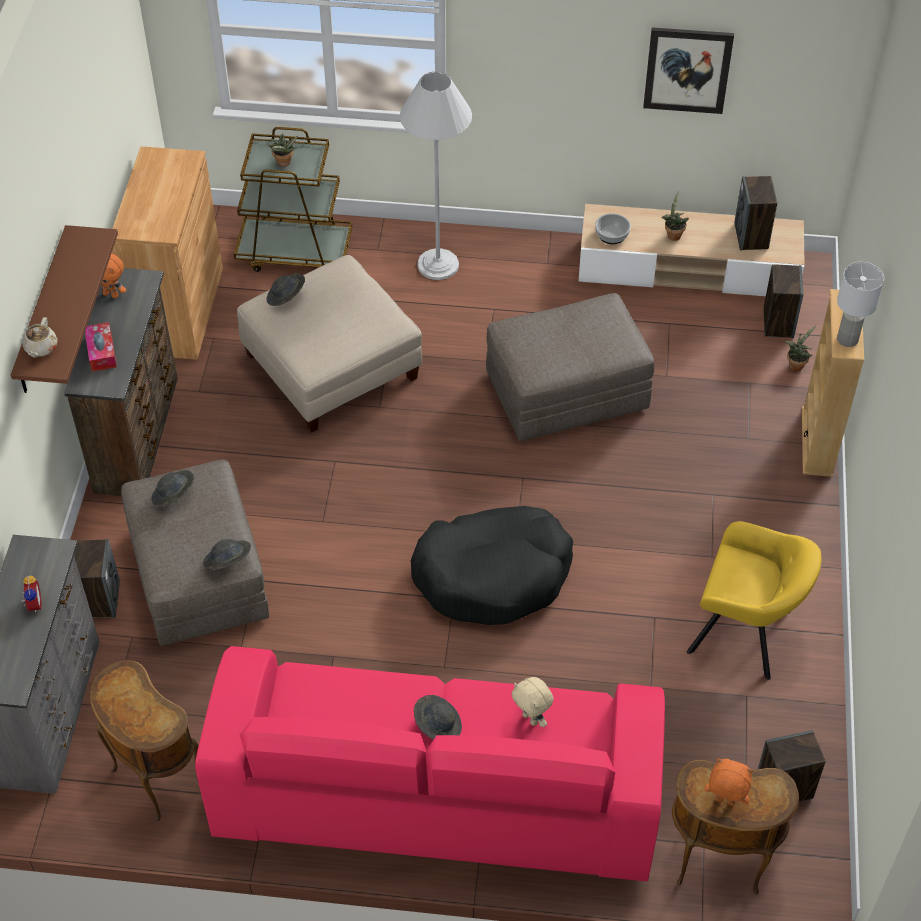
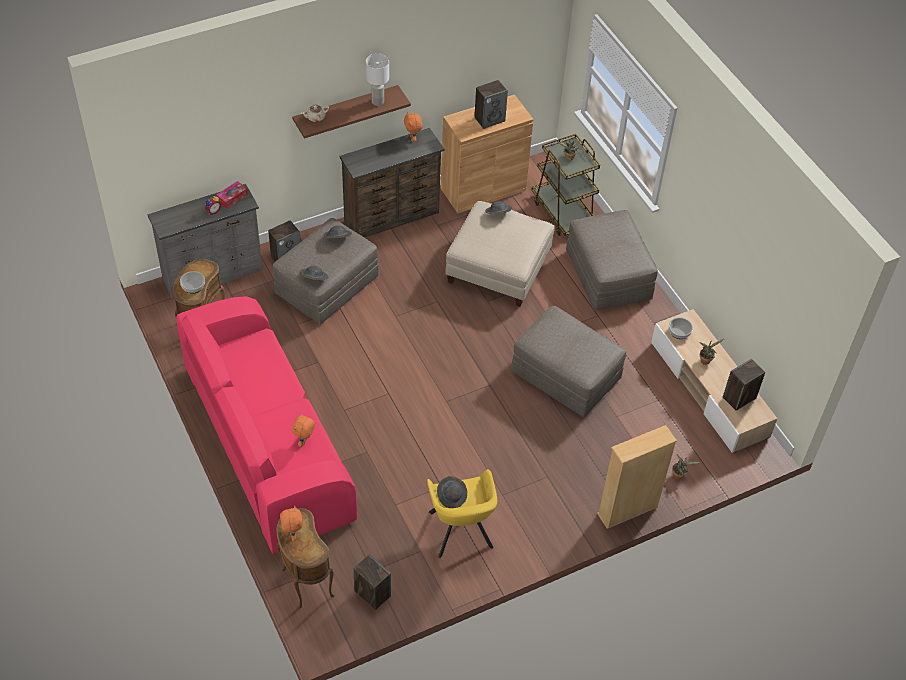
camera: 55 degrees right, 0 degrees up
(101, 352) = (374, 155): tissue box -> tissue box (232, 198)
(146, 712) = (193, 286): none -> bowl
(437, 725) = (275, 405): grey hat -> grey hat (452, 496)
(438, 264) = (608, 275): white floor lamp -> grey ottoman
(493, 575) = (415, 402): black dog bed -> none
(531, 718) = (305, 441): beige plush toy -> orange plush toy
(687, 70) = (752, 270): picture -> none
(778, 323) = (705, 452): speaker -> speaker (489, 119)
(848, 340) = (631, 449): white table lamp -> white table lamp (377, 102)

